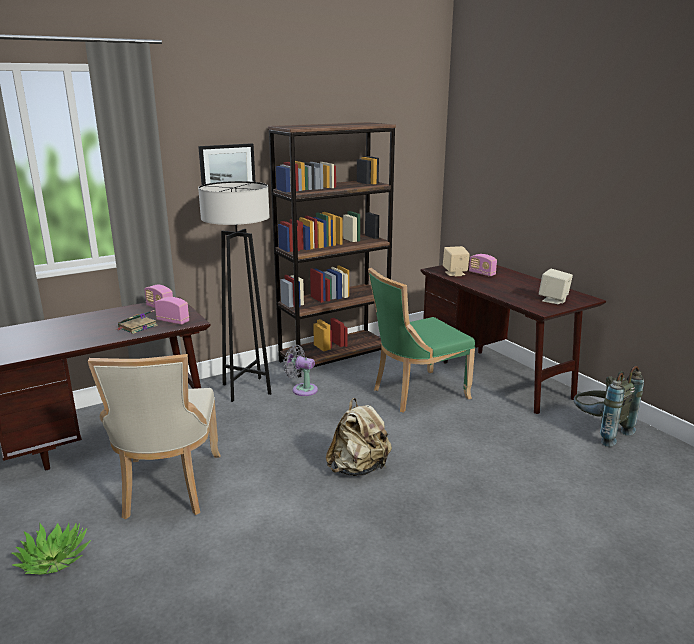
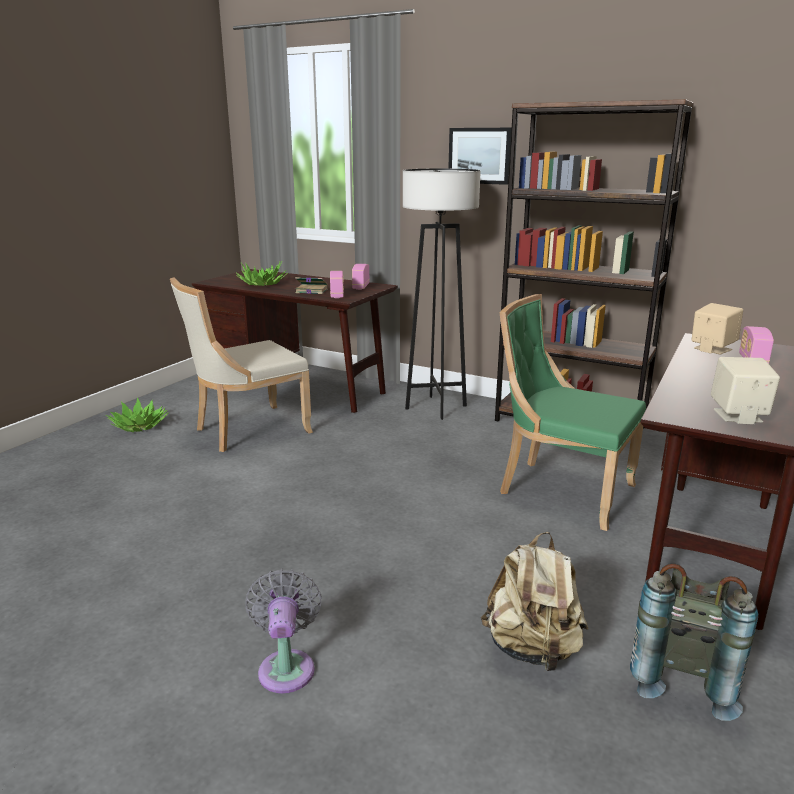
camera: 60 degrees right, 0 degrees up
(61, 339) = (262, 283): none -> potted plant
(302, 389) = (472, 429): grey fan -> grey fan (287, 666)
(358, 468) = (354, 499): beige backpack -> beige backpack (532, 649)

